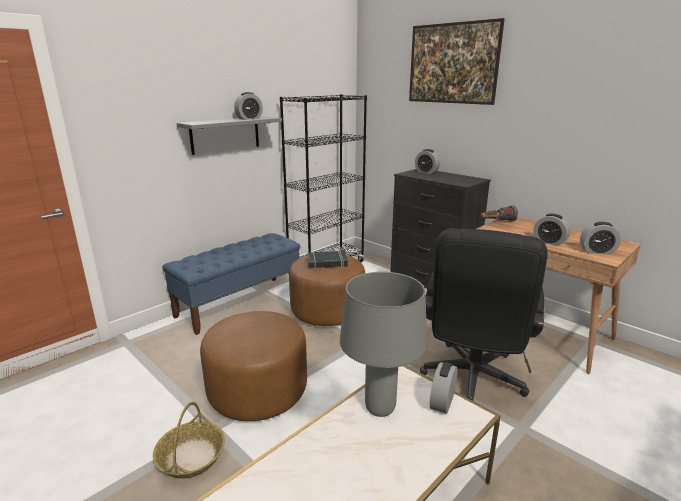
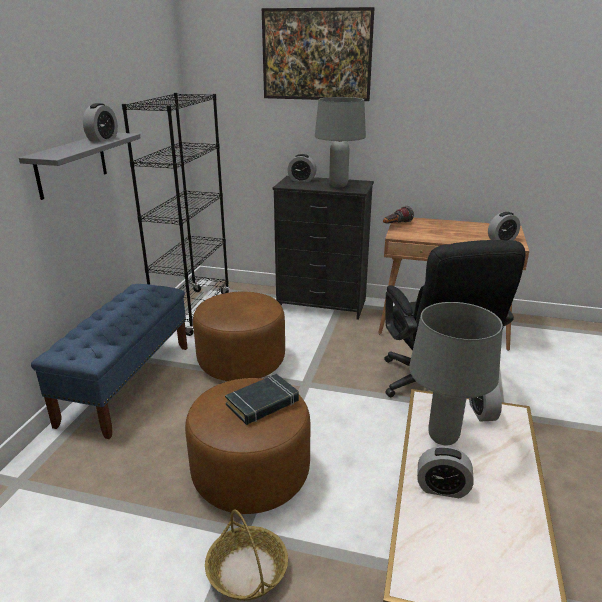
camera: 30 degrees left, 5 degrees up
(327, 263) = (239, 306): black book -> black book (263, 403)
(451, 179) = (338, 185): none -> grey table lamp
(549, 242) = (459, 238): alarm clock -> alarm clock (442, 488)

